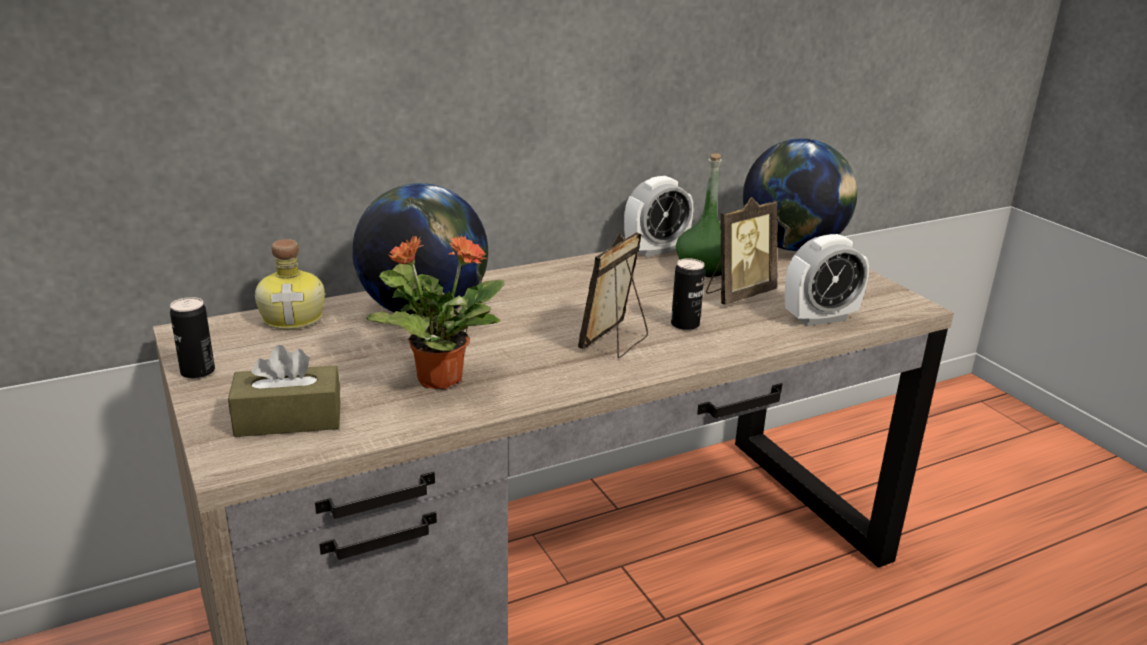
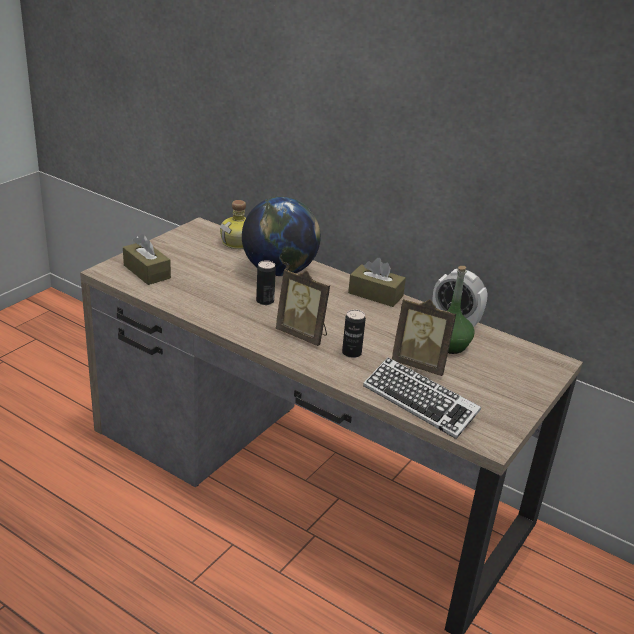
camera: 60 degrees right, 5 degrees up
(198, 372) = (168, 240): can -> can (265, 301)
(438, 378) = (214, 295): potted plant -> none
(553, 272) = (375, 294): none -> brown tissue box
(615, 342) = (303, 334): picture frame -> picture frame turned 150 degrees counterclockwise
(792, 248) = (535, 374): globe -> none
(820, 318) = (420, 403): alarm clock -> keyboard

